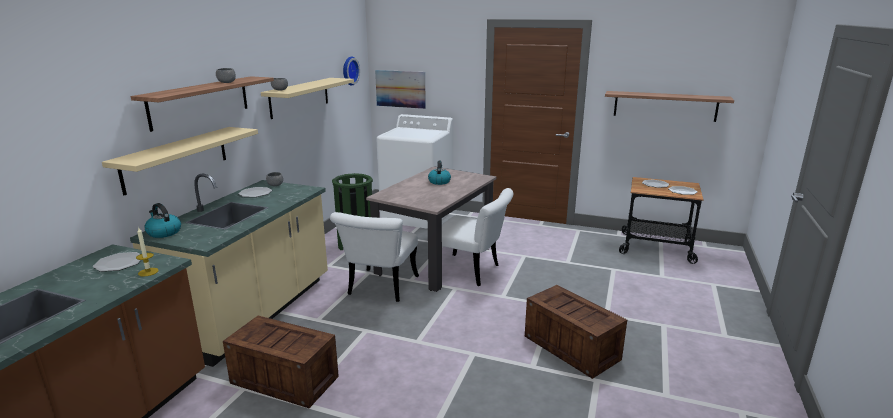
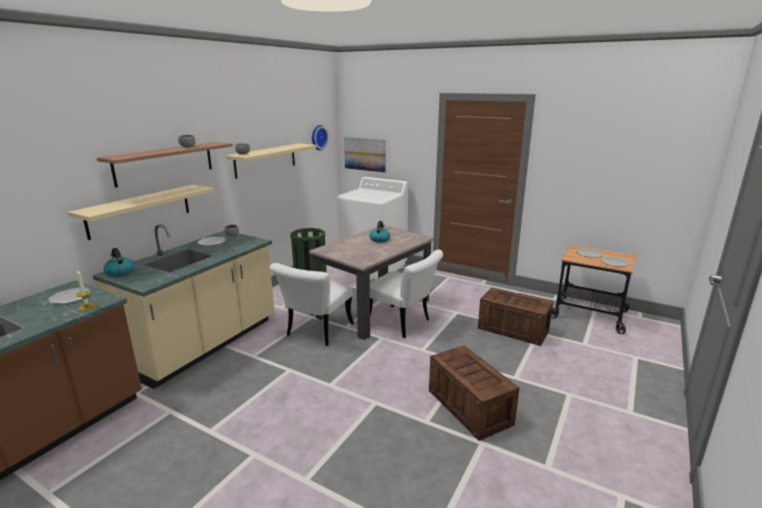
camera: 10 degrees right, 0 degrees up
(286, 380) = (206, 408): crate -> crate (514, 329)
(665, 106) = (604, 178): shelf -> none

